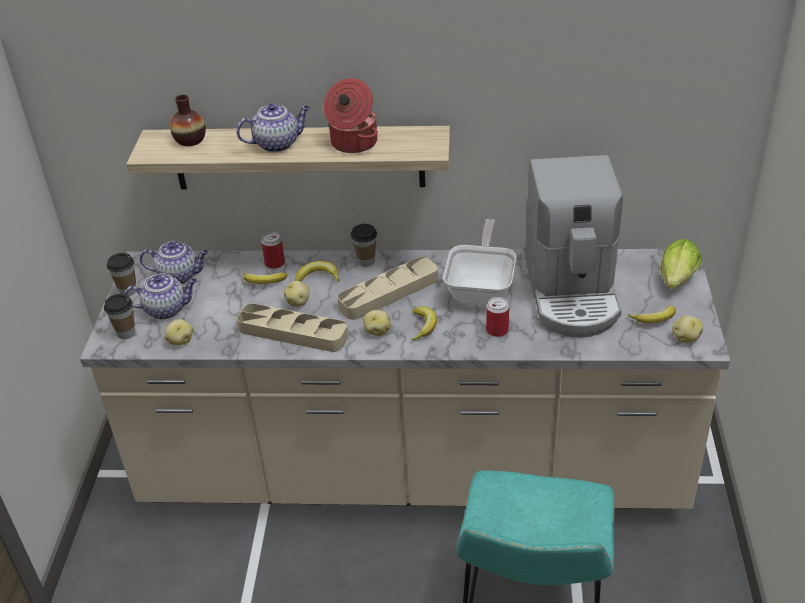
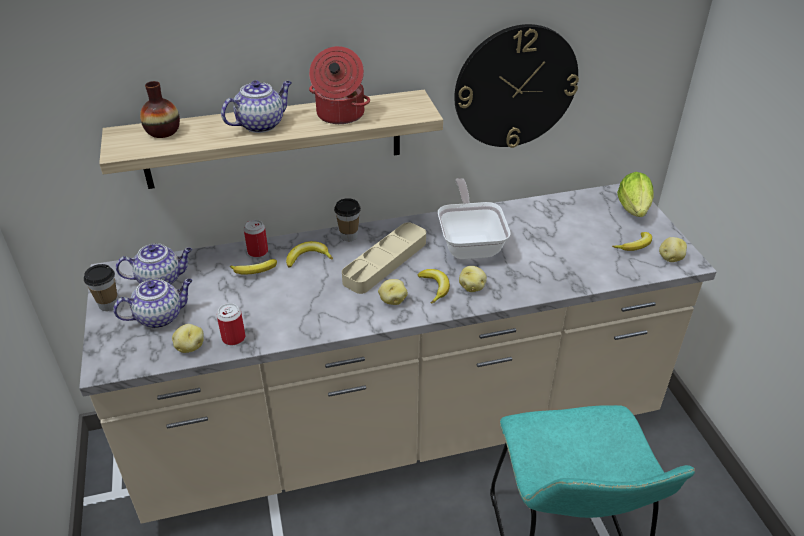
camera: 20 degrees left, 0 degrees up
(126, 333) = (124, 350): cup -> none
(293, 332) = (308, 317): beige tray -> none
(298, 302) = (299, 285): potato -> potato (472, 287)
(497, 330) = (505, 280): can -> can (233, 338)
(550, 133) = (515, 87): none -> wall clock
(572, 292) = (552, 234): coffee machine -> none

